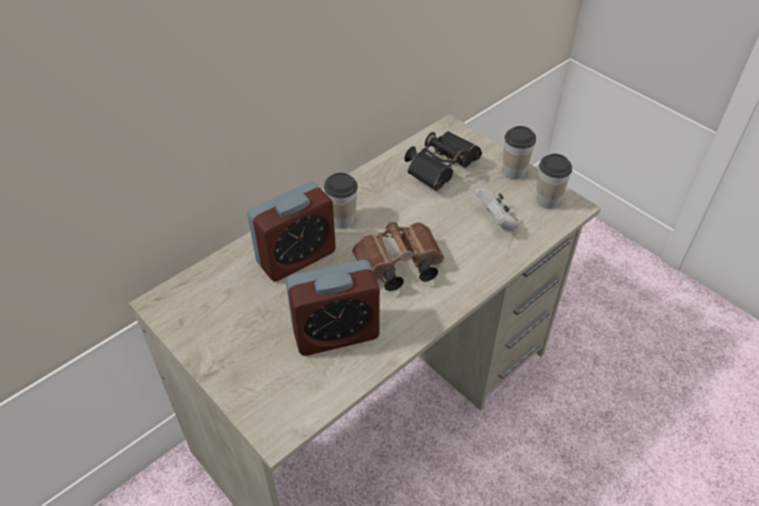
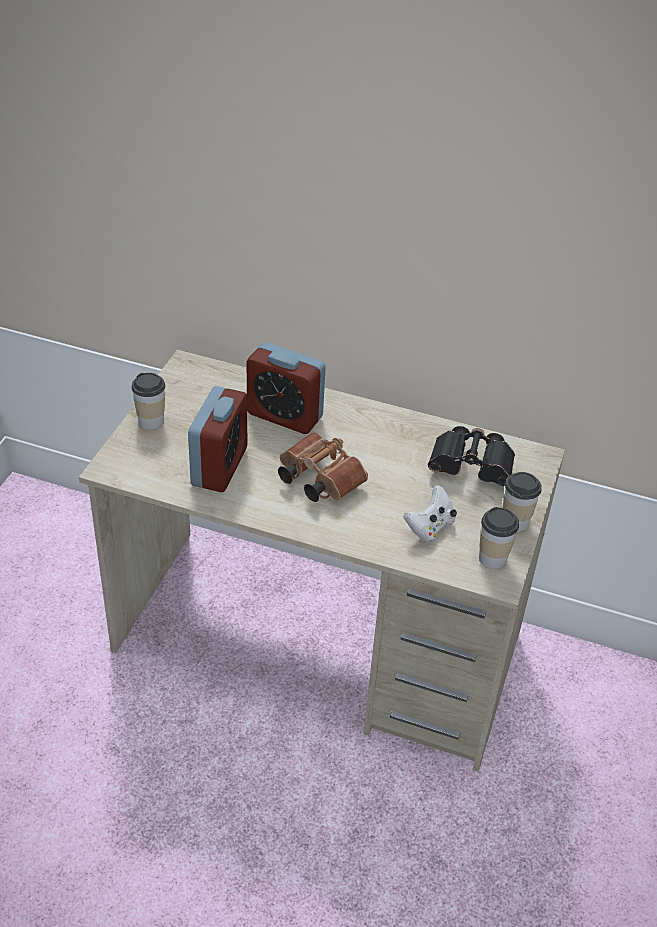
camera: 60 degrees right, 5 degrees down
(336, 333) = (219, 467): alarm clock -> alarm clock turned 120 degrees counterclockwise
(342, 219) = (349, 426): cup -> cup (151, 421)

